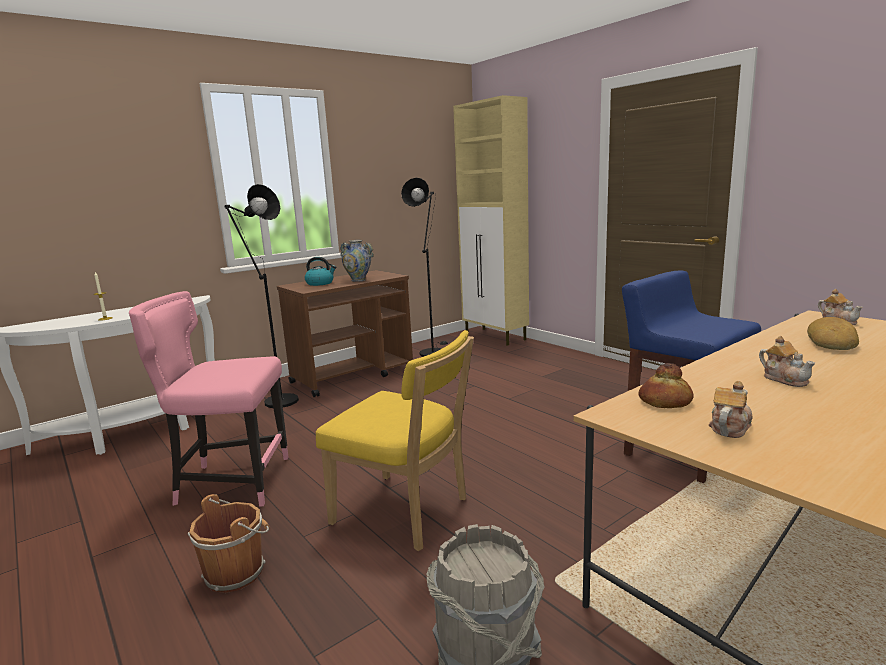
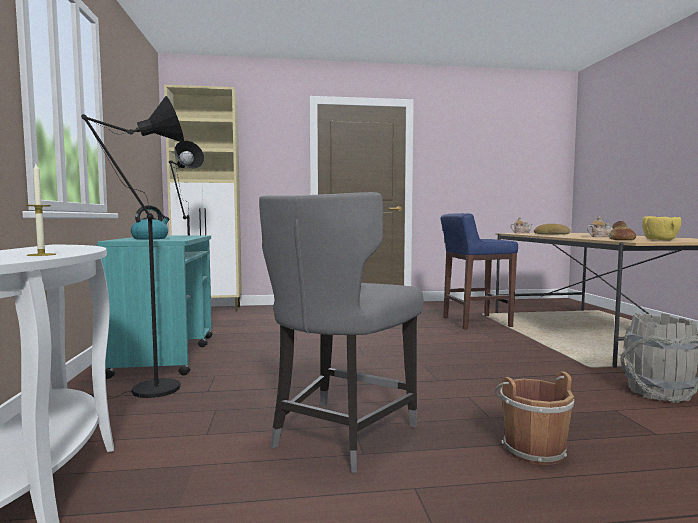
camera: 60 degrees left, 10 degrees down
(231, 482) = (339, 435): pink chair -> grey chair
(353, 375) = (166, 354): brown cart -> turquoise cart
(358, 280) = (181, 237): vase -> none
(406, 513) = (483, 382): yellow chair -> none
(729, 428) = (659, 240): teapot -> yellow bowl

